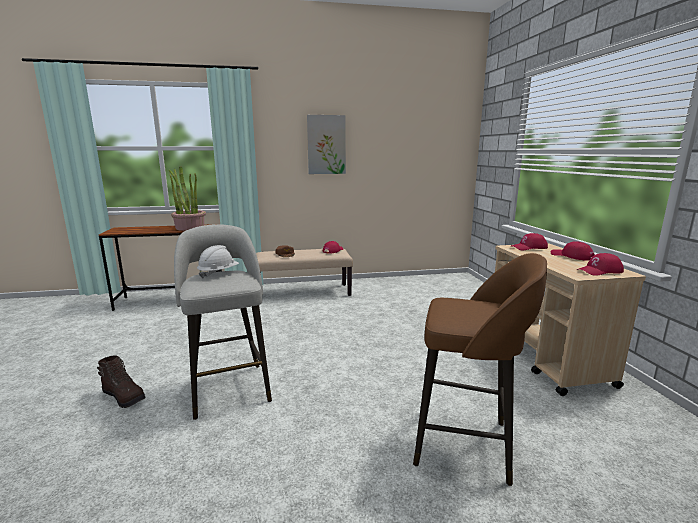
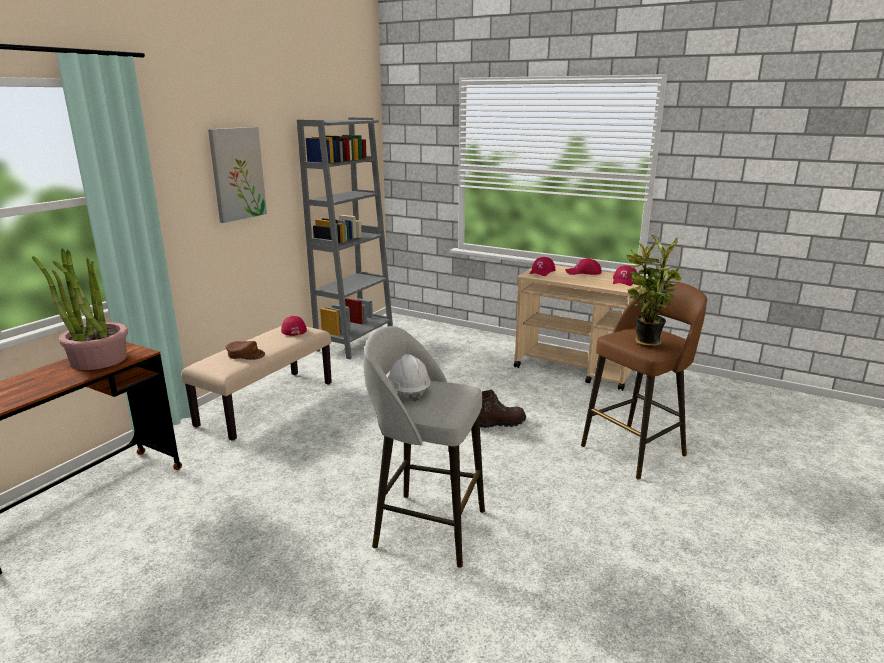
camera: 50 degrees left, 5 degrees up
(124, 397) = (345, 611): brown boot -> brown boot (499, 423)
(409, 281) = (355, 342): none -> grey bookcase
(455, 312) = (644, 342): none -> potted plant

